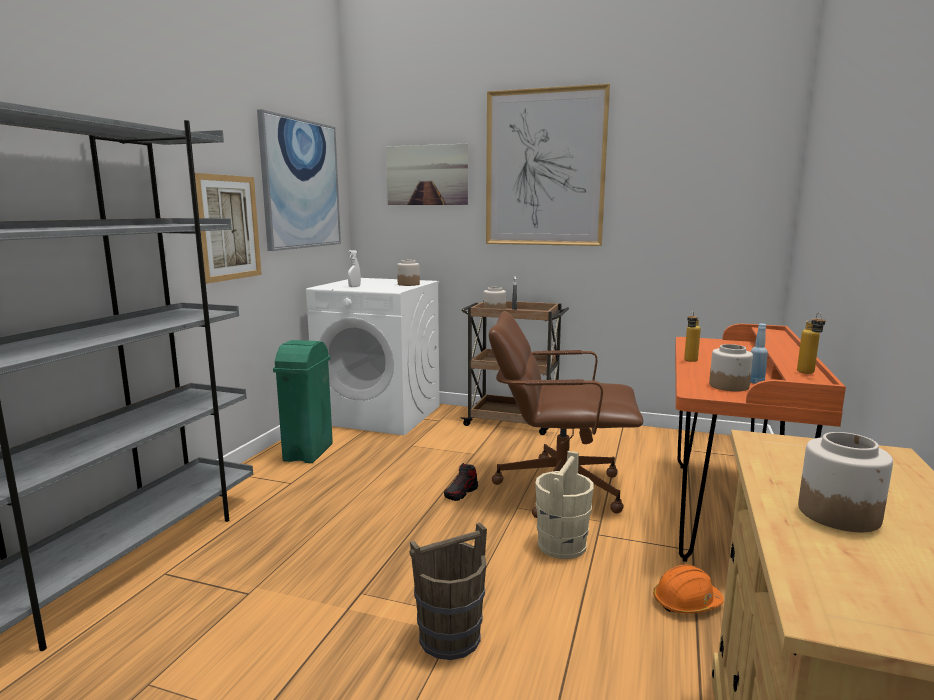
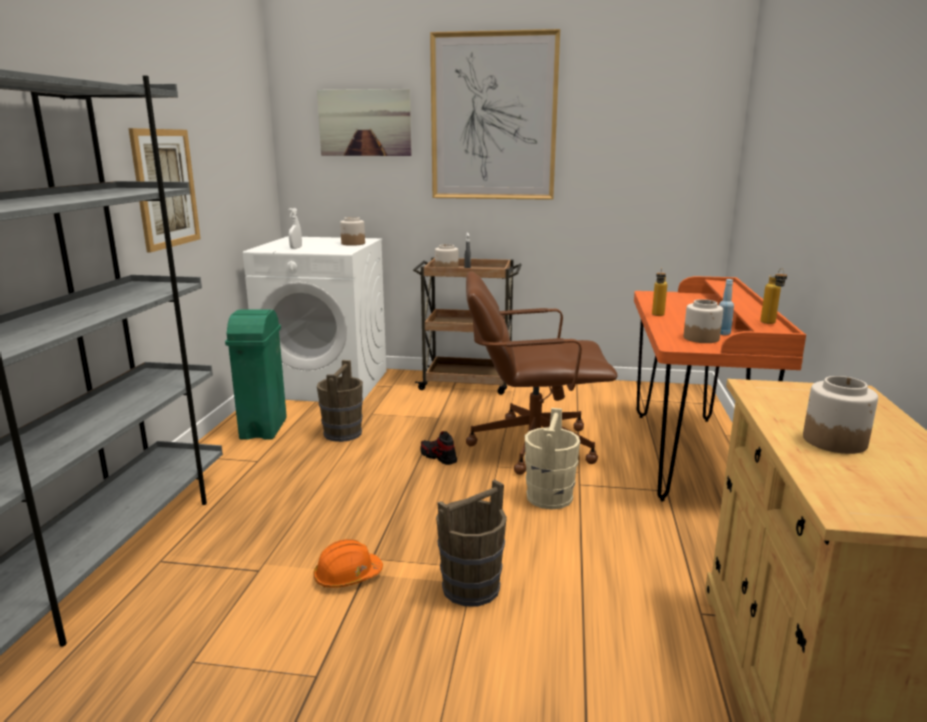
camera: 10 degrees left, 5 degrees up
(301, 184) = (230, 135): picture -> none
(378, 462) = (342, 433): none -> brown bucket
(461, 493) = (438, 457): shoe -> shoe turned 105 degrees clockwise
(686, 603) = (671, 536): orange hard hat -> orange hard hat (347, 576)

